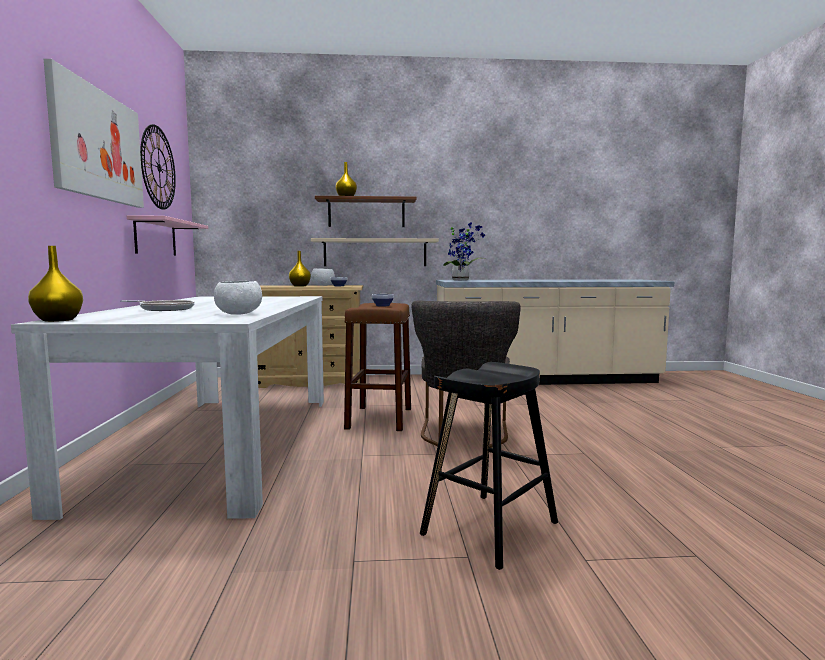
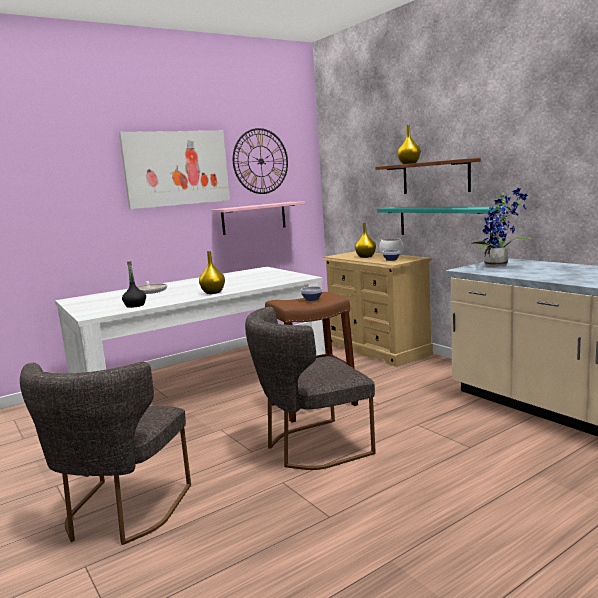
camera: 60 degrees right, 5 degrees up
(59, 320) = (75, 299): yellow vase -> yellow vase (213, 292)
(238, 314) = (135, 305): white bowl -> black bottle
(375, 252) = (443, 222): beige shelf -> turquoise shelf
(490, 528) = (120, 514): black stool -> grey chair

